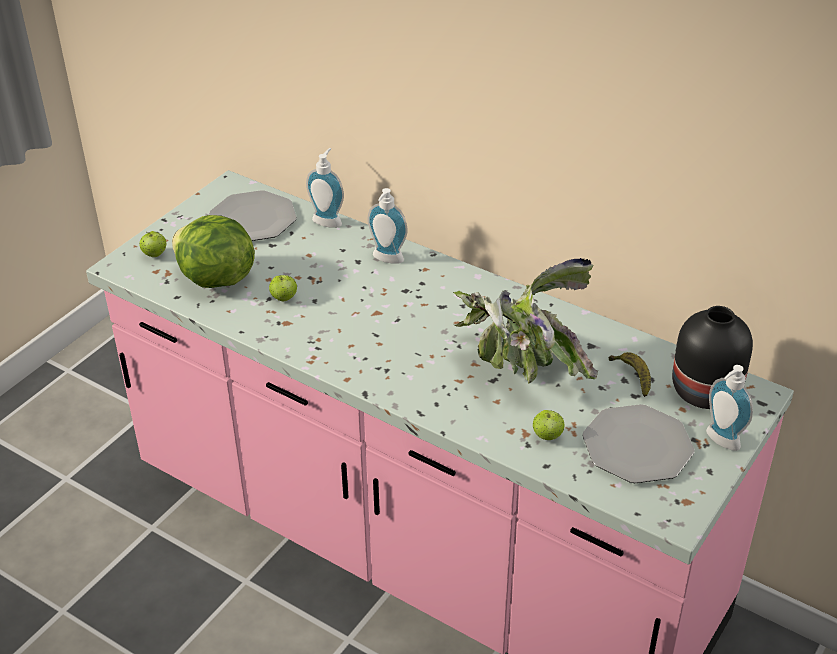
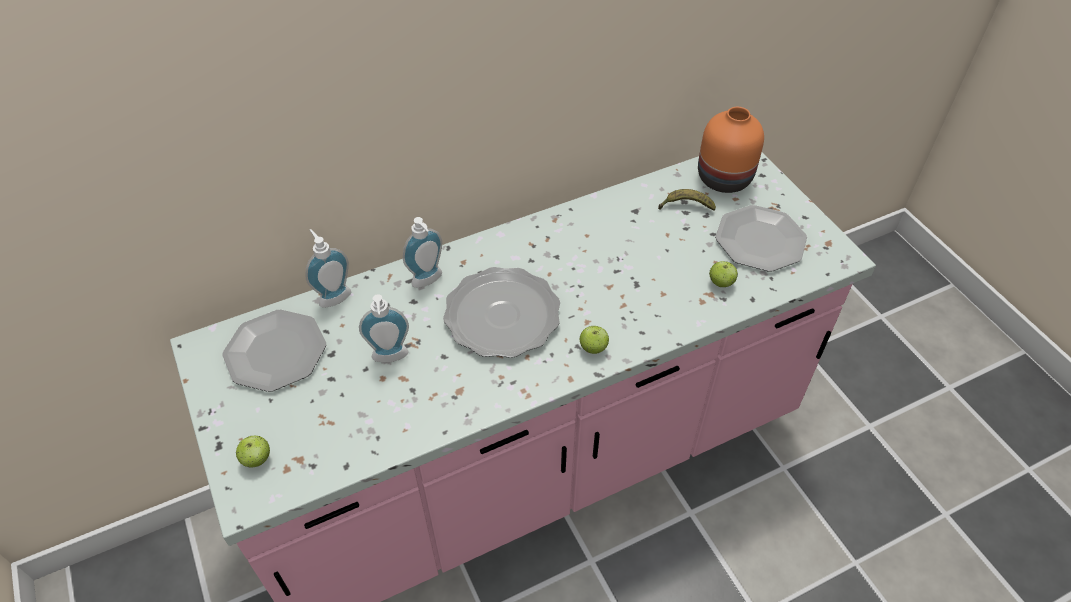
camera: 60 degrees left, 10 degrees up
(215, 279) = (346, 421): lettuce -> none
(284, 298) = (422, 378): apple -> apple (593, 348)
(383, 314) = (502, 316): none -> plate
(518, 367) = (631, 262): potted plant -> none
(707, 391) = (725, 177): black vase -> orange vase
(720, 441) = (779, 197): soap dispenser -> soap dispenser (390, 358)

